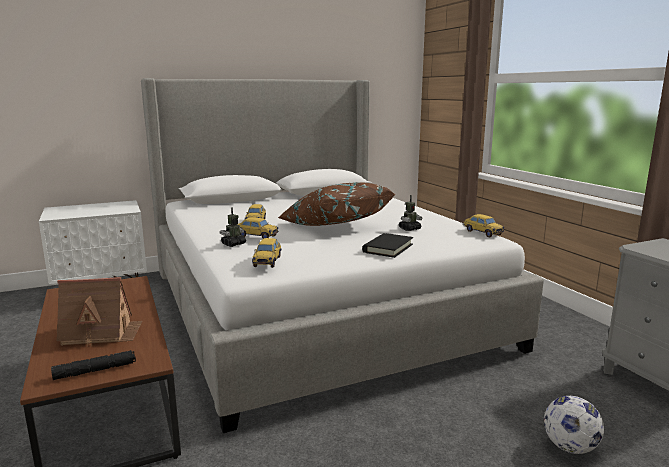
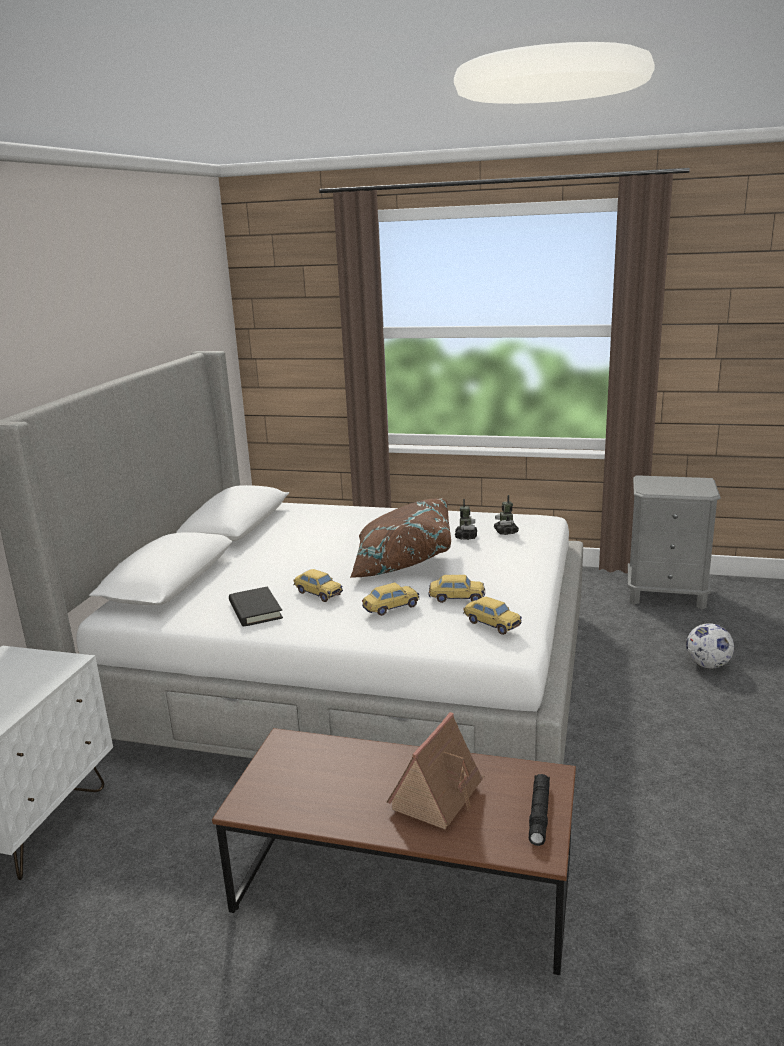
camera: 50 degrees left, 5 degrees up
(233, 244) = (397, 627): toy robot -> toy robot (506, 532)
(388, 248) = (514, 564): black book -> black book (255, 610)
(482, 233) = (520, 516): toy car -> toy car (456, 598)

